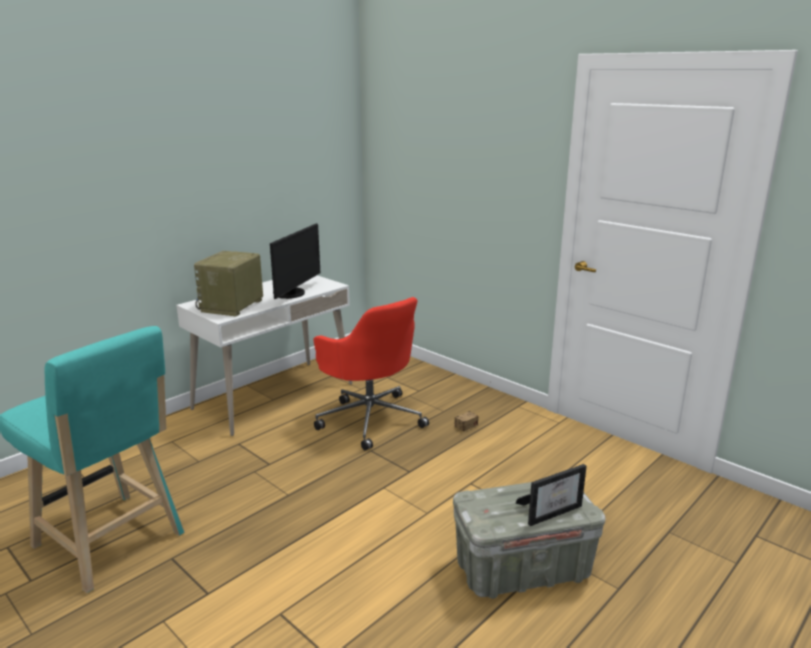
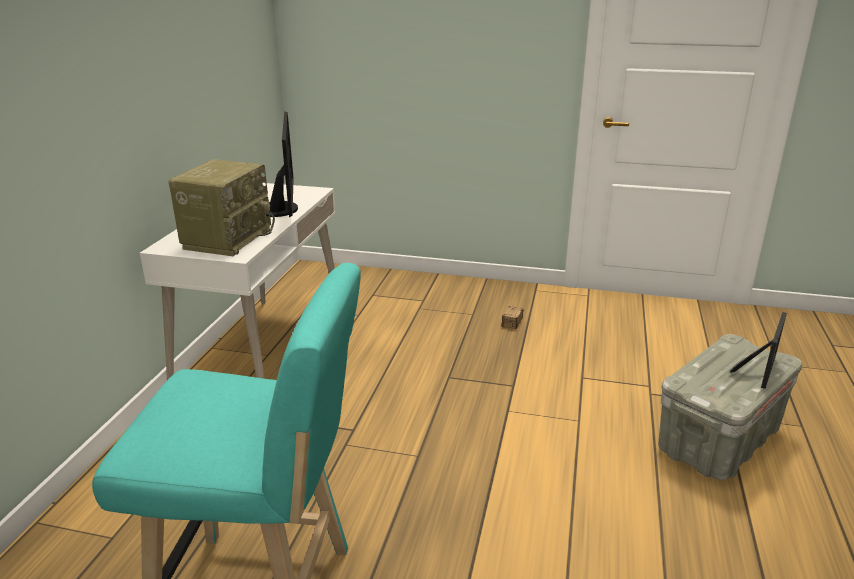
camera: 30 degrees left, 5 degrees up
(232, 306) = (227, 238): radio -> radio turned 150 degrees counterclockwise
(370, 418) = (407, 343): red office chair -> none

